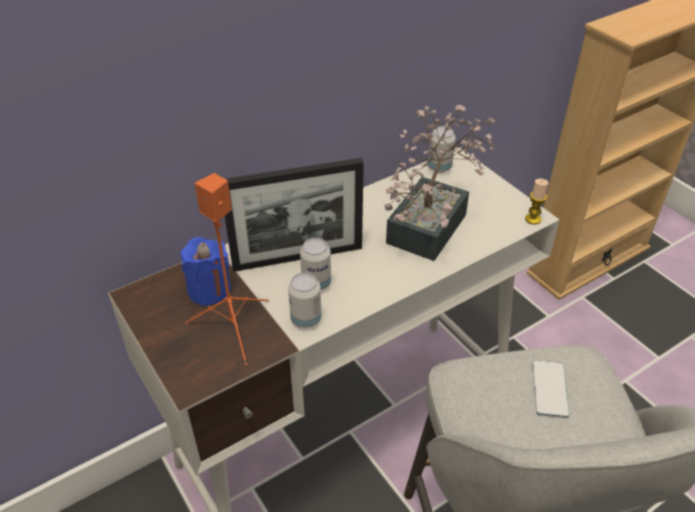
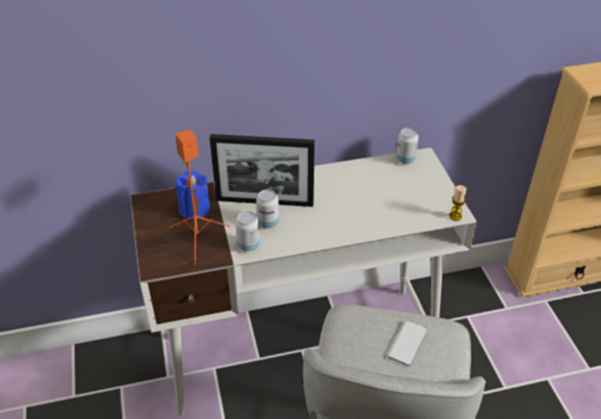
camera: 20 degrees right, 0 degrees up
(432, 222) = (375, 200): potted plant -> none

